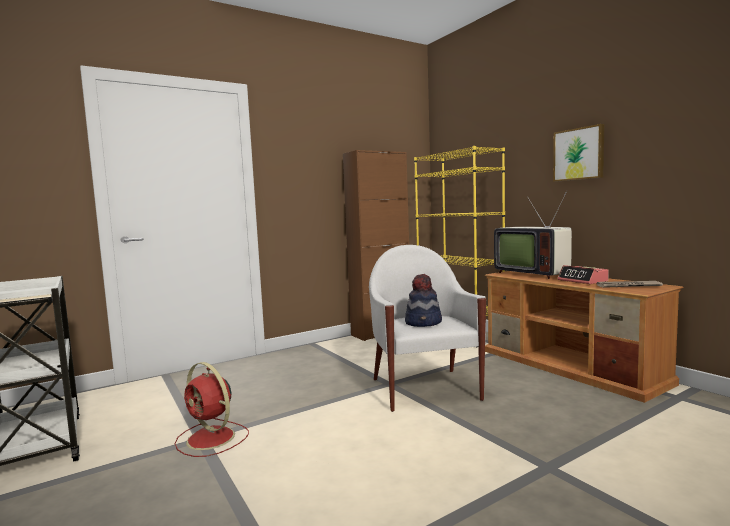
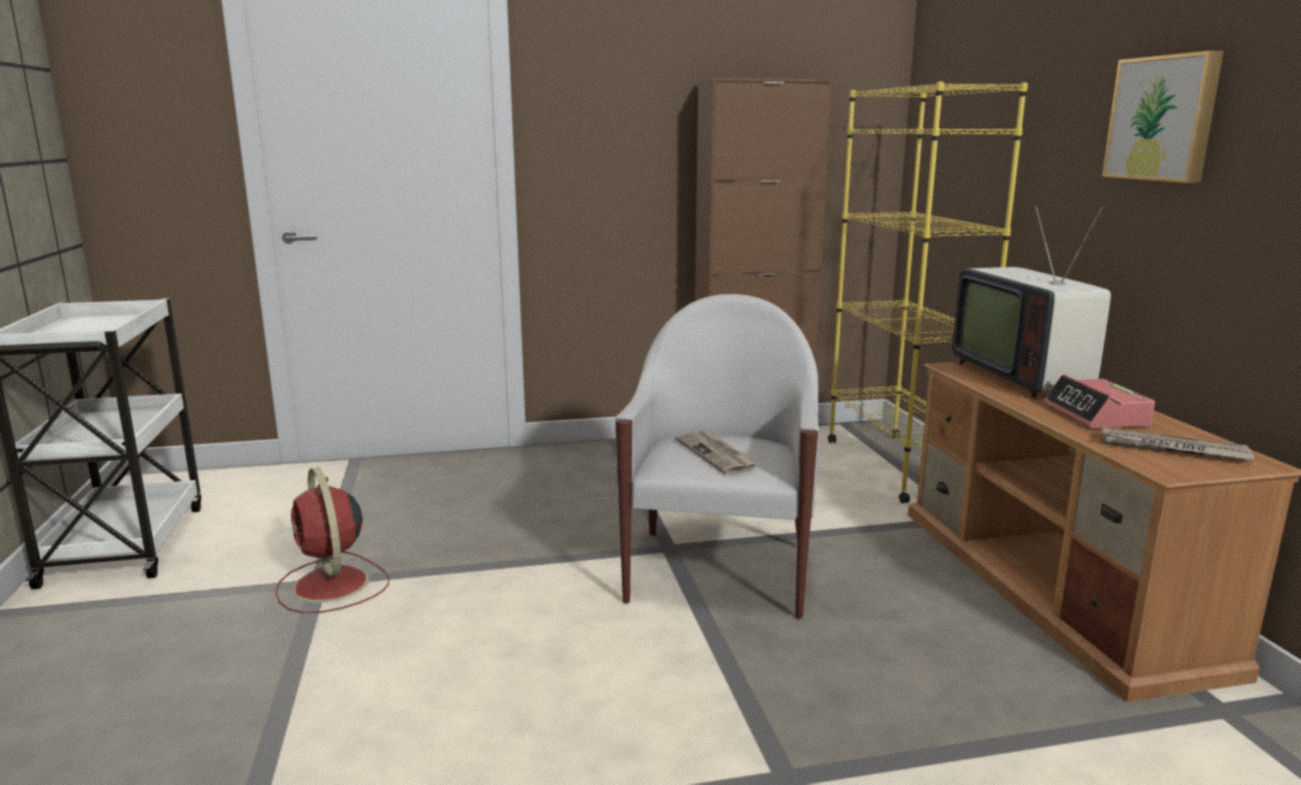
camera: 20 degrees right, 10 degrees up
(424, 323) = (717, 455): hat -> newspaper

